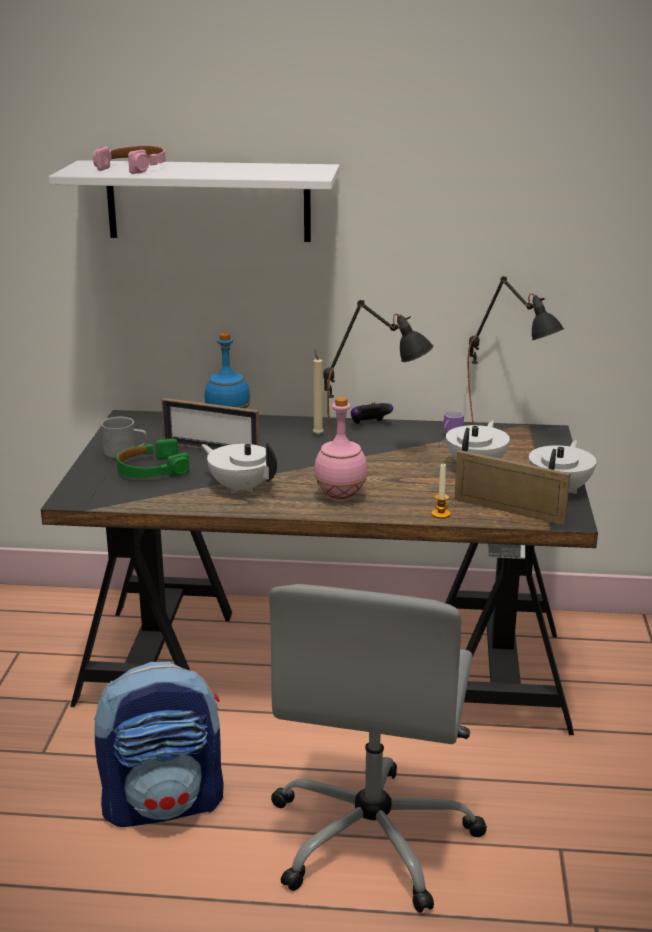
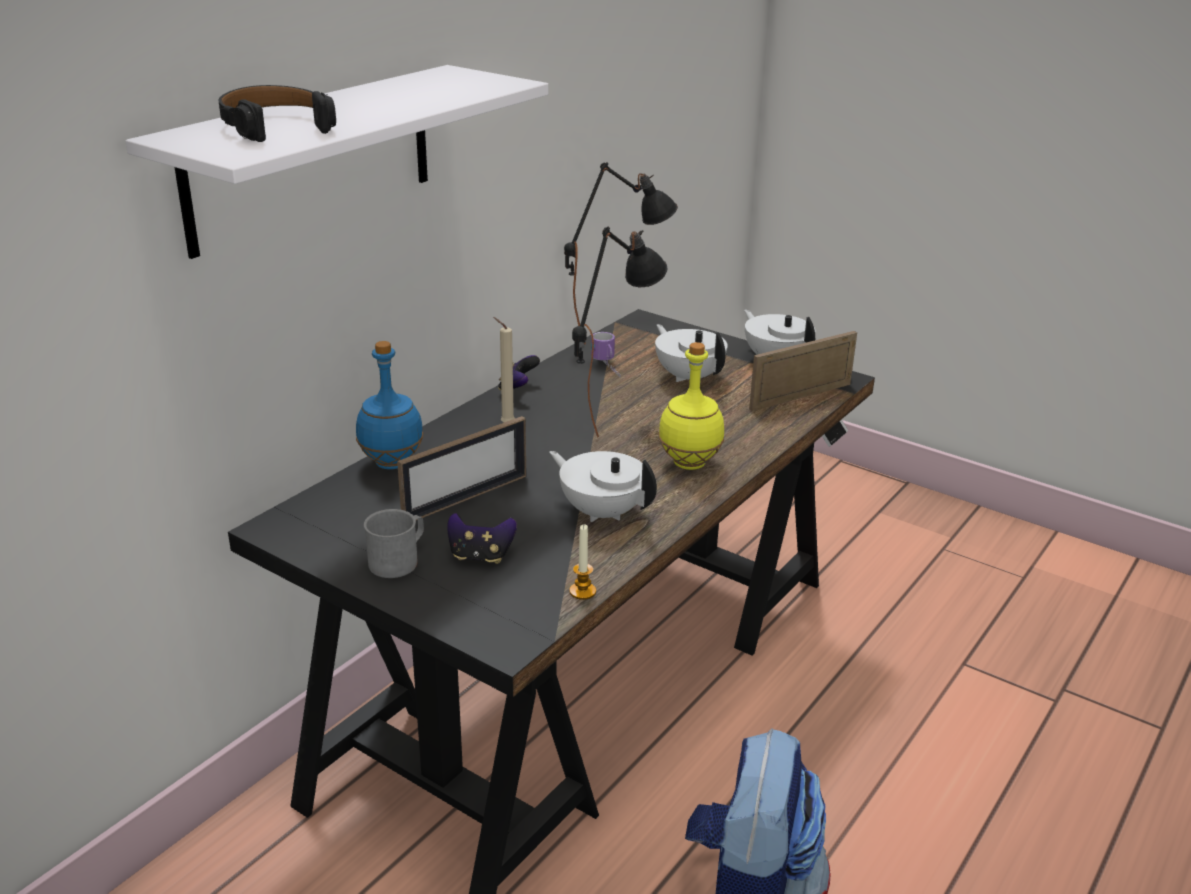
camera: 60 degrees left, 5 degrees up
(134, 167) = (275, 126): pink headphones -> black headphones
(151, 470) = (480, 556): green headphones -> game controller
(240, 487) = (602, 512): white teapot -> white teapot turned 60 degrees clockwise
(339, 497) = (689, 464): pink bottle -> yellow bottle
(373, 836) = (891, 766): grey office chair -> none
(440, 514) = (778, 428): candle -> candle (582, 591)

